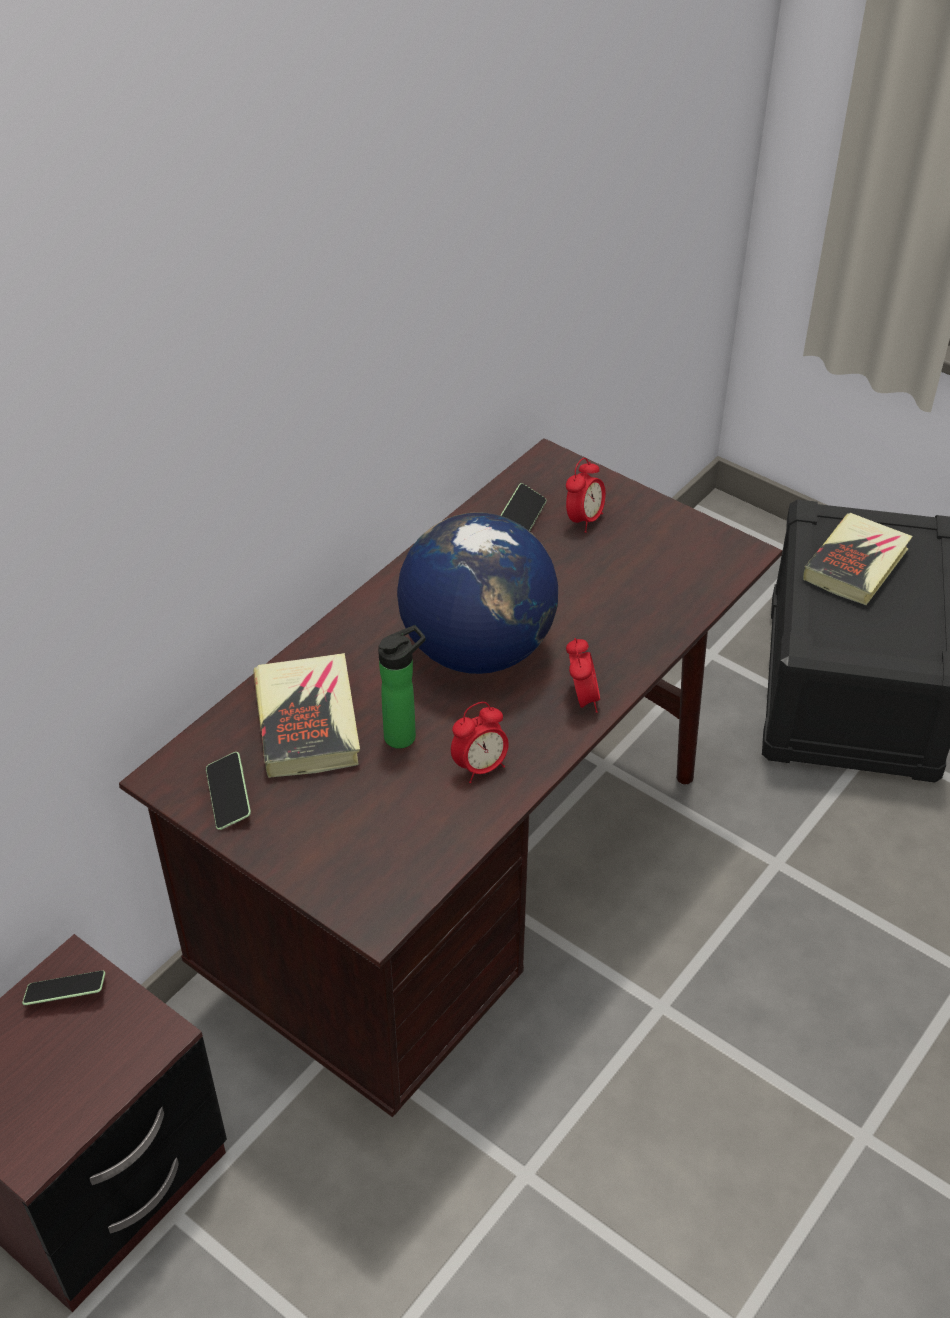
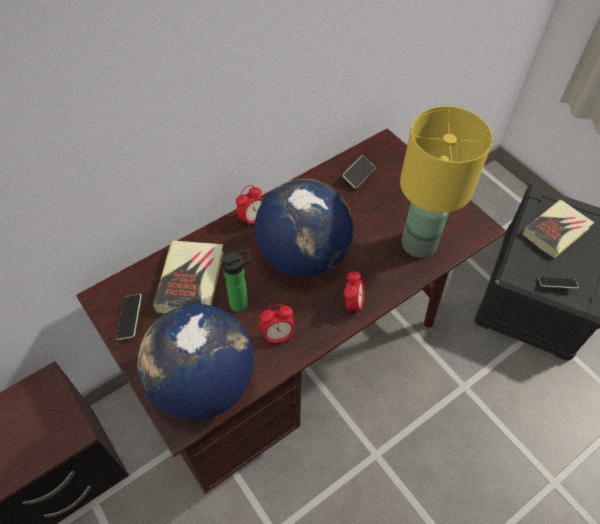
camera: 15 degrees right, 10 degrees up
(66, 994) = (37, 396): phone -> phone (556, 285)
(387, 858) = (202, 384): none -> globe
(584, 520) = (393, 185): alarm clock -> alarm clock (252, 219)
(654, 596) = (418, 245): none -> yellow table lamp

